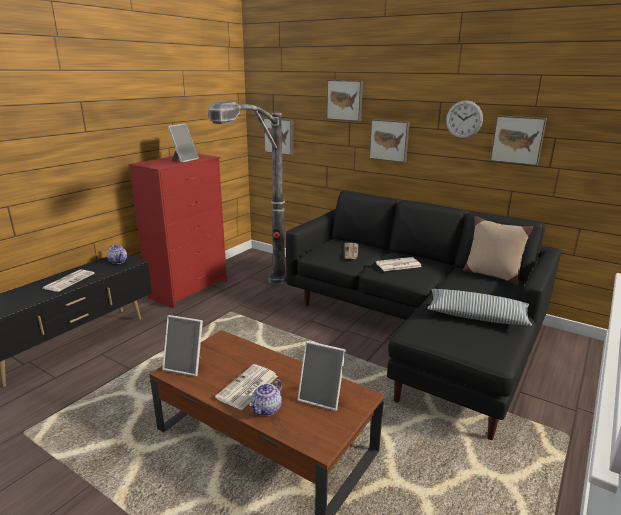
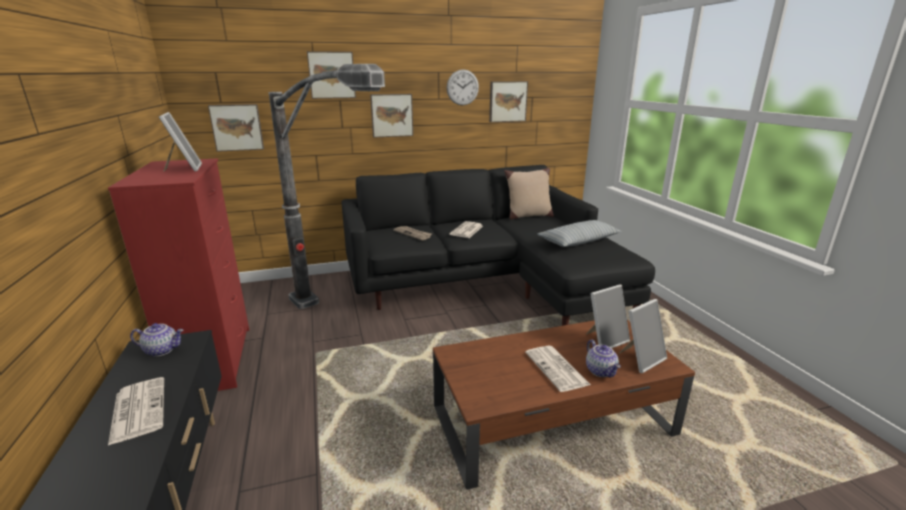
camera: 50 degrees left, 0 degrees up
(186, 366) = (480, 391): picture frame -> picture frame (641, 359)

